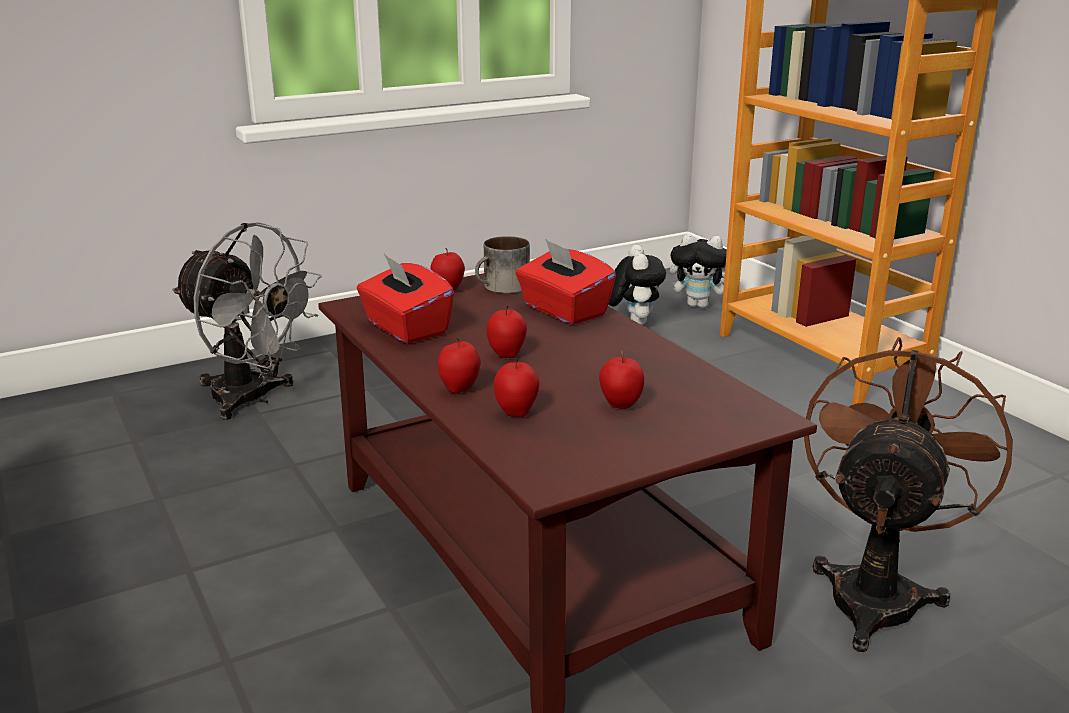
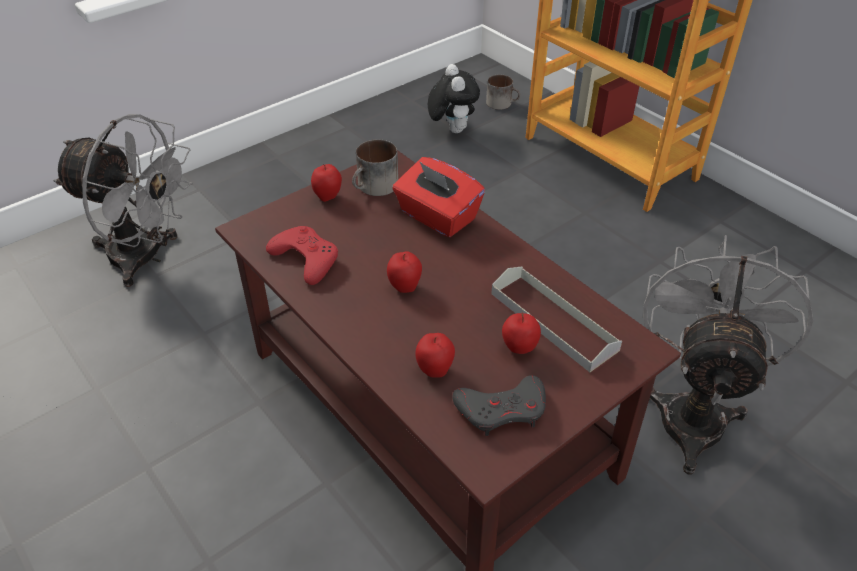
camera: 10 degrees left, 20 degrees up
(405, 328) = (306, 259): red tissue box -> red game controller
(460, 389) = (378, 343): apple -> none
(583, 446) = (502, 410): none -> grey game controller
(668, 390) = (553, 321): none -> grey tray
(700, 305) = (502, 103): plush toy -> mug
(877, 591) = (692, 411): brown fan -> grey fan

